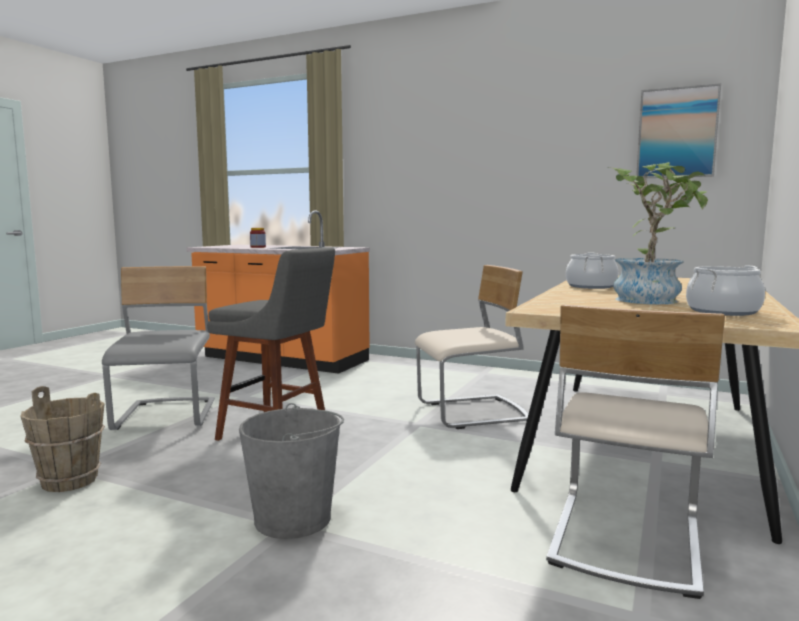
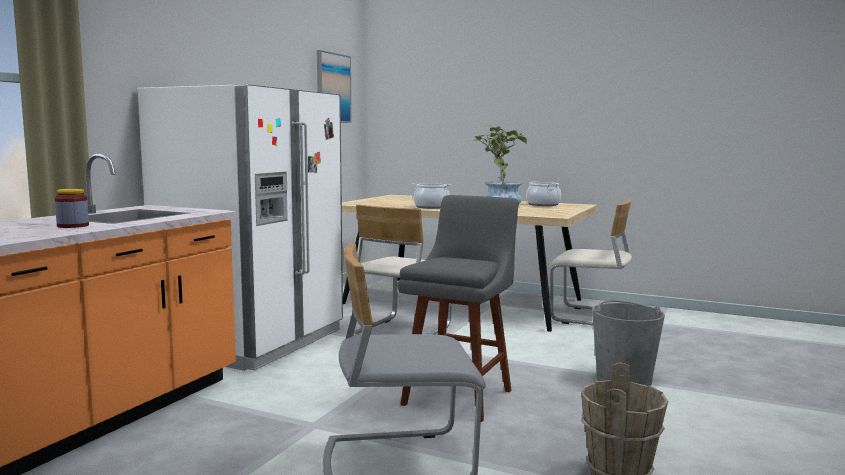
camera: 90 degrees left, 0 degrees up
(426, 373) = (253, 341): none -> white fridge
(473, 413) = (400, 332): beige chair -> beige chair turned 135 degrees counterclockwise

